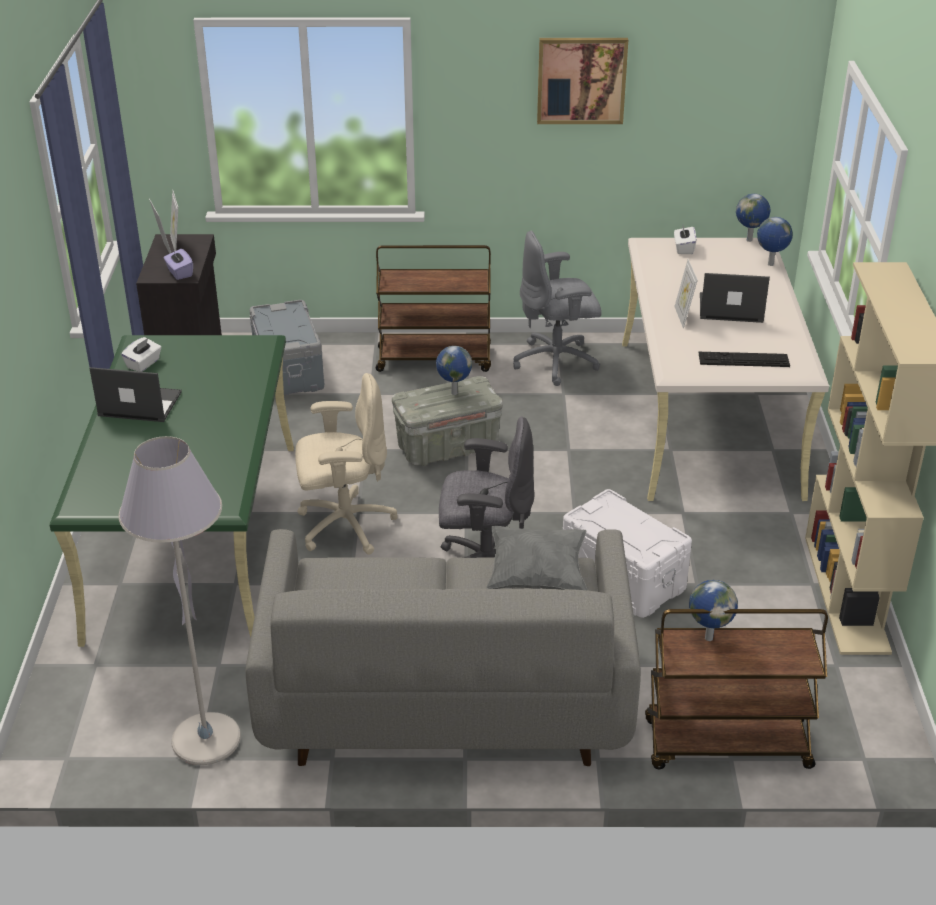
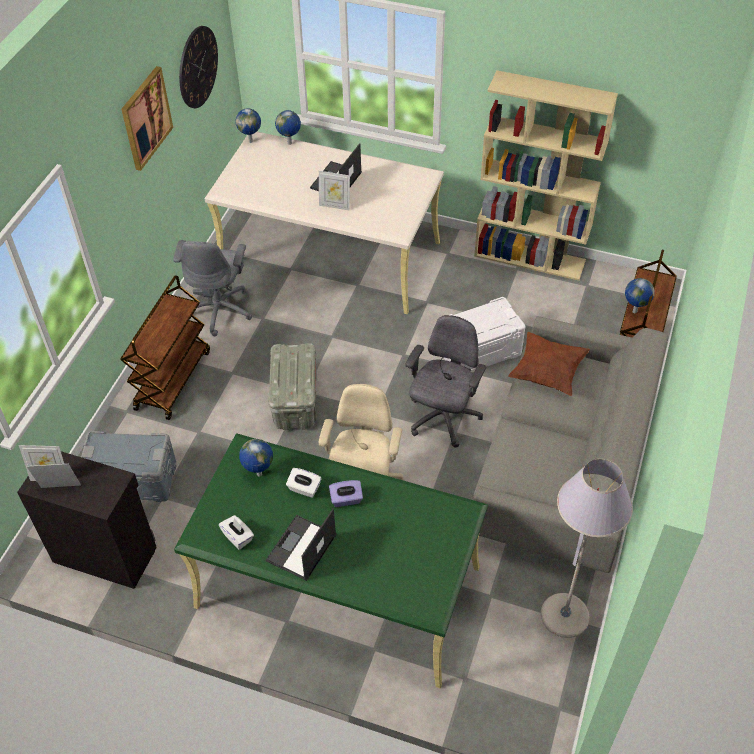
camera: 70 degrees left, 15 degrees up
(179, 273) = (108, 483): purple tissue box -> purple tissue box (346, 499)
(453, 393) = (288, 367): globe -> globe (259, 474)
(537, 576) = (547, 372): grey pillow -> brown pillow
(683, 248) = (242, 175): white tissue box -> white tissue box (304, 488)
(716, 98) = (198, 67): none -> wall clock
(743, 359) = (401, 196): keyboard -> none

